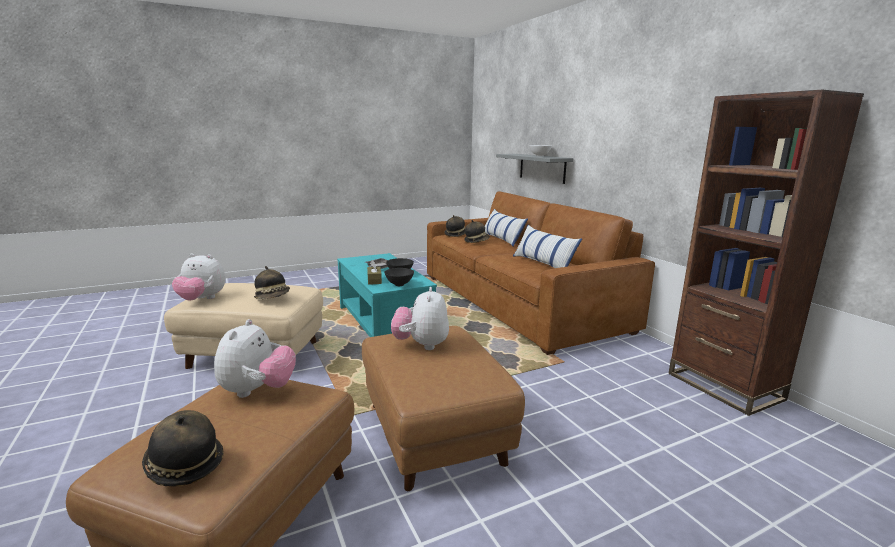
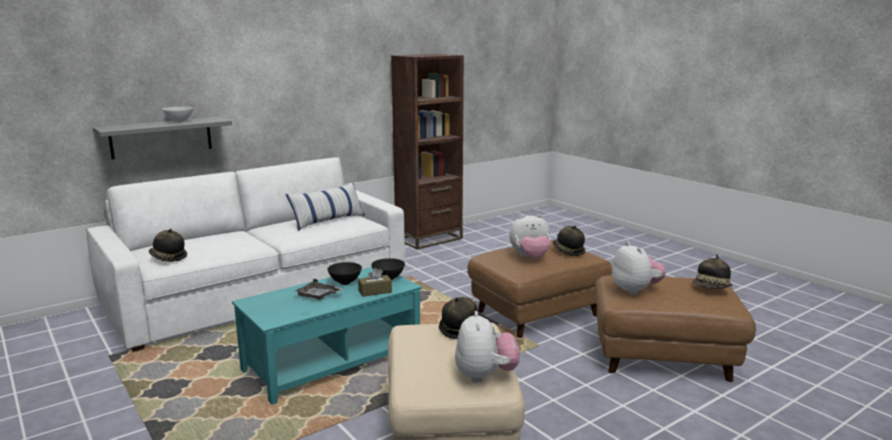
camera: 100 degrees left, 0 degrees up
(258, 391) = (635, 290): plush toy -> plush toy turned 75 degrees clockwise
(476, 241) = (216, 246): hat -> hat (568, 251)
(502, 239) = (198, 238): pillow -> none
(518, 302) = (259, 293): brown sofa -> white sofa

